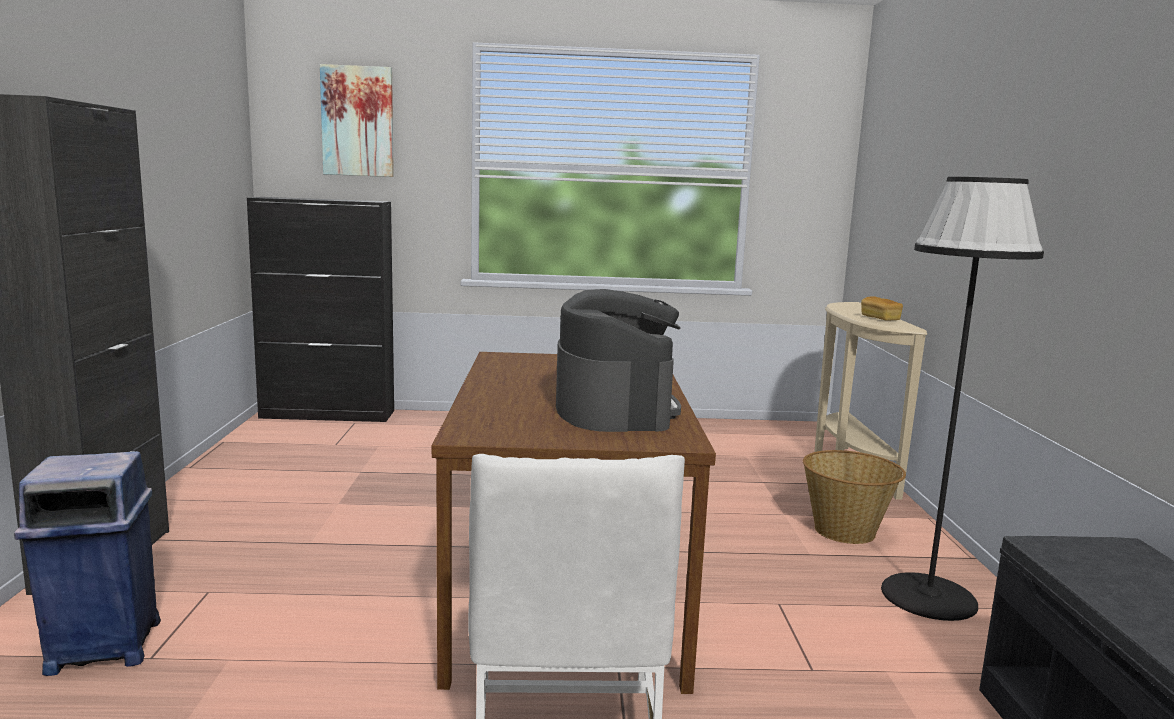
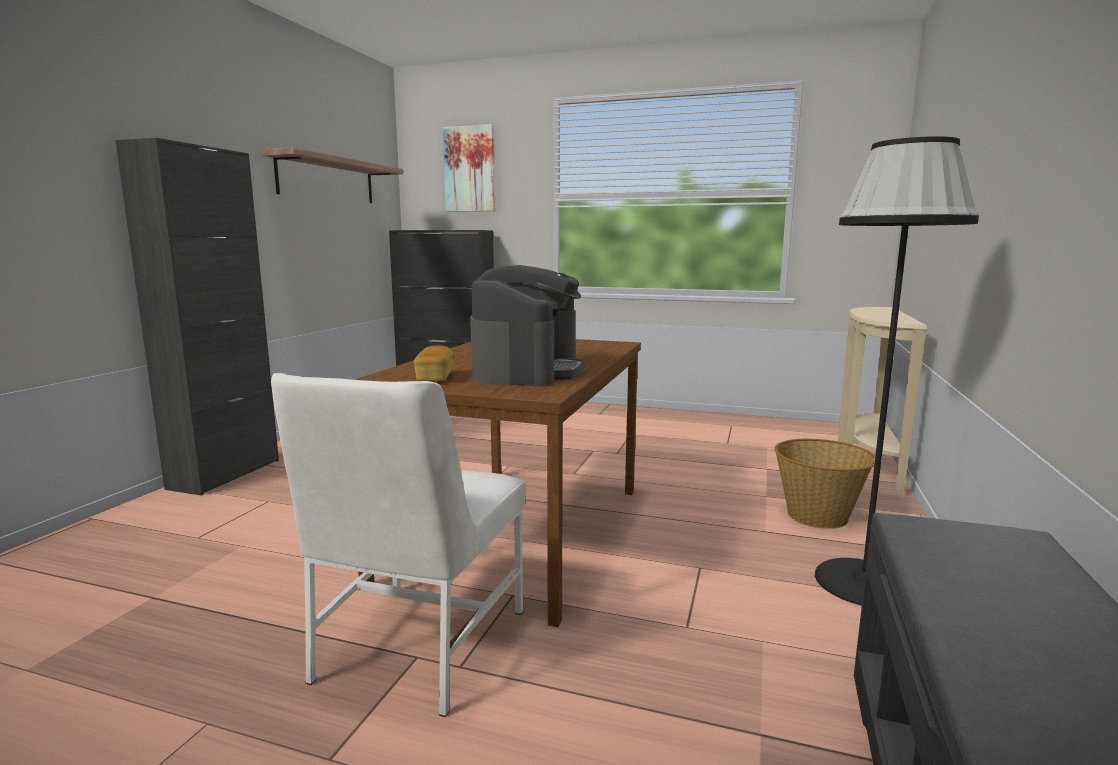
camera: 20 degrees right, 0 degrees up
(102, 647) = (176, 526): blue trash can -> none
(182, 133) = (327, 180): none -> shelf
(880, 318) = (890, 317): bread -> bread (435, 377)

